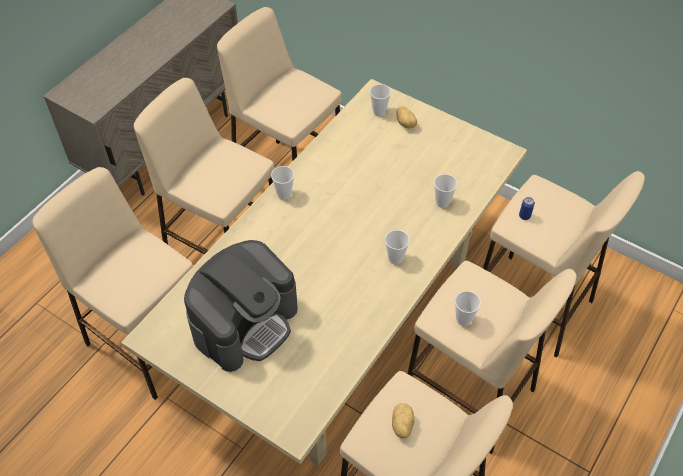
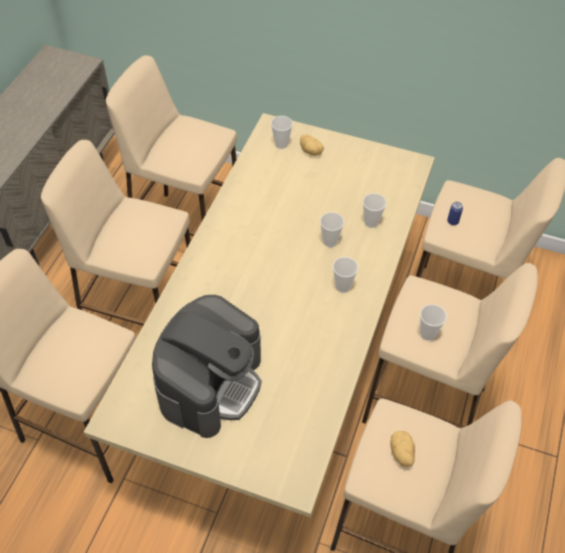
camera: 15 degrees left, 0 degrees up
(284, 194) = (211, 243): cup -> cup (330, 241)

